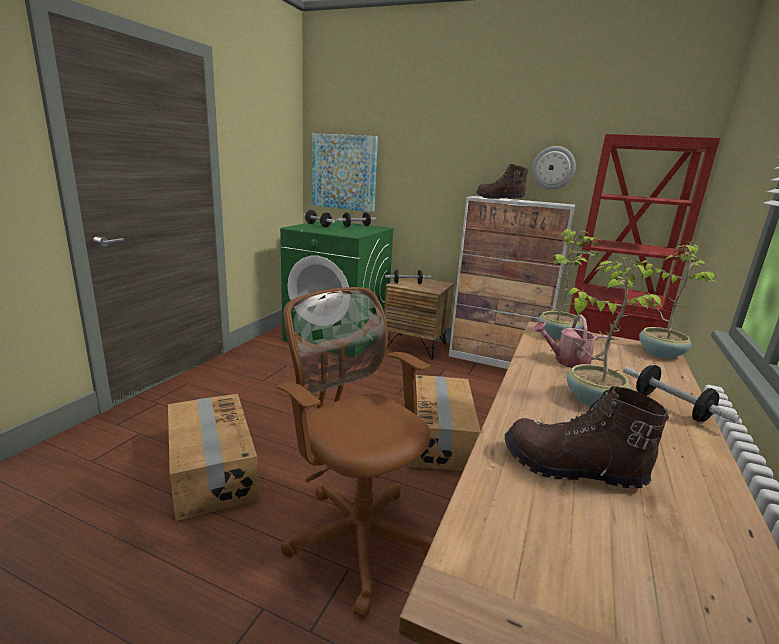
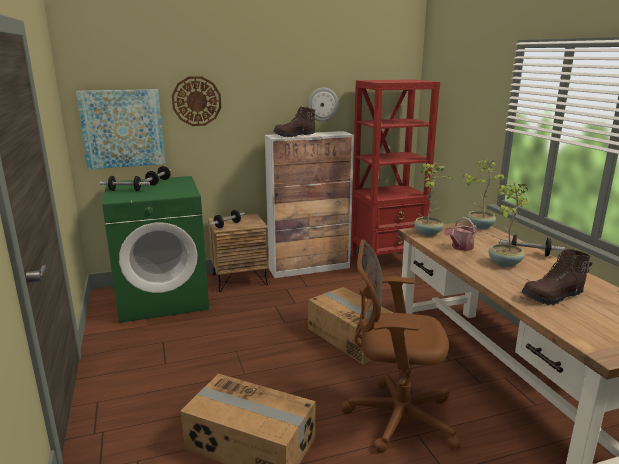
camera: 40 degrees left, 0 degrees up
(411, 151) = (196, 101): none -> wall clock

